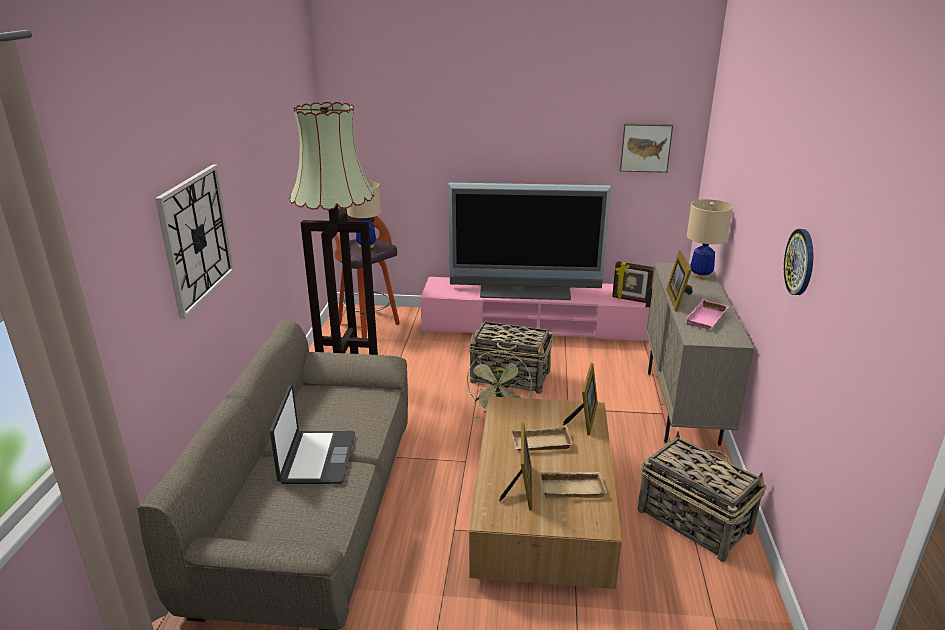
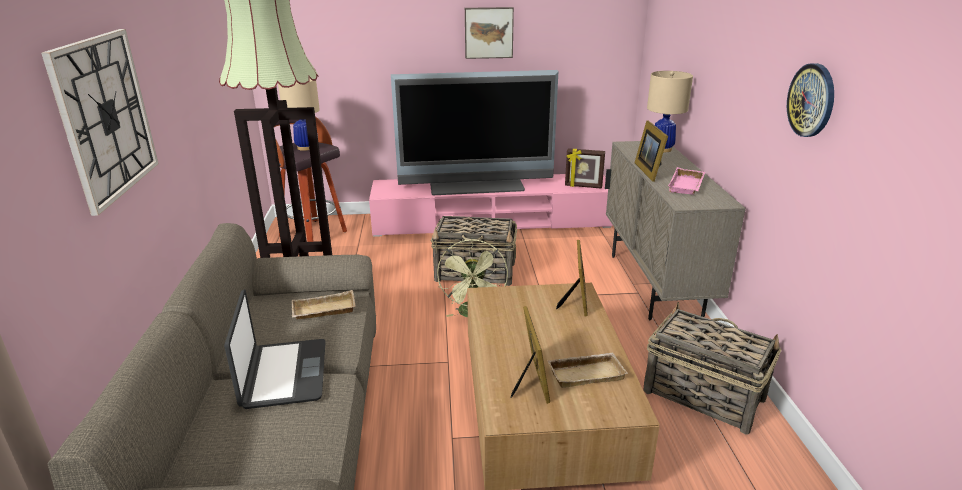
camera: 10 degrees left, 0 degrees up
(540, 444) = (538, 331): beige tray -> beige tray (323, 311)
(645, 147) = (587, 30): picture -> picture (488, 32)

